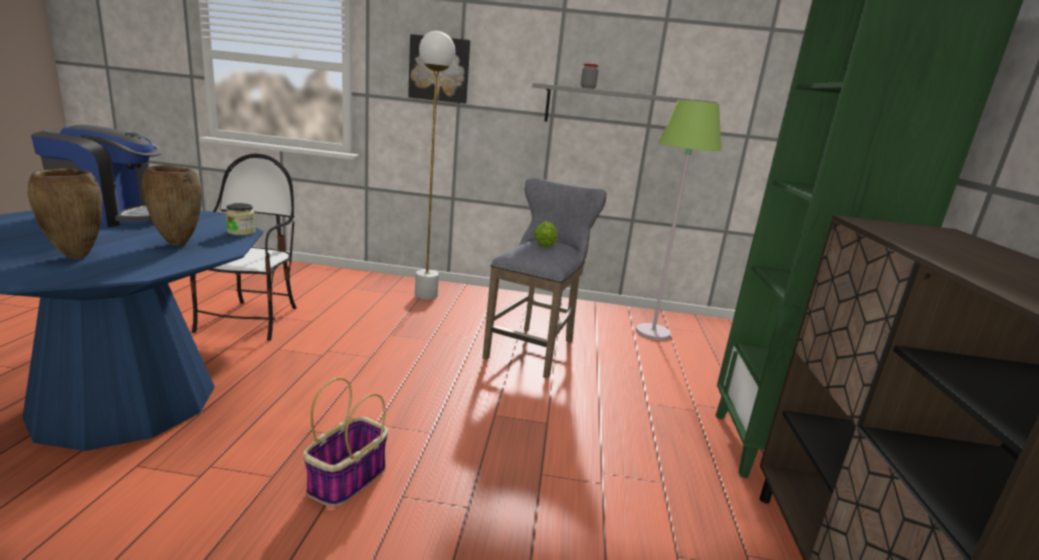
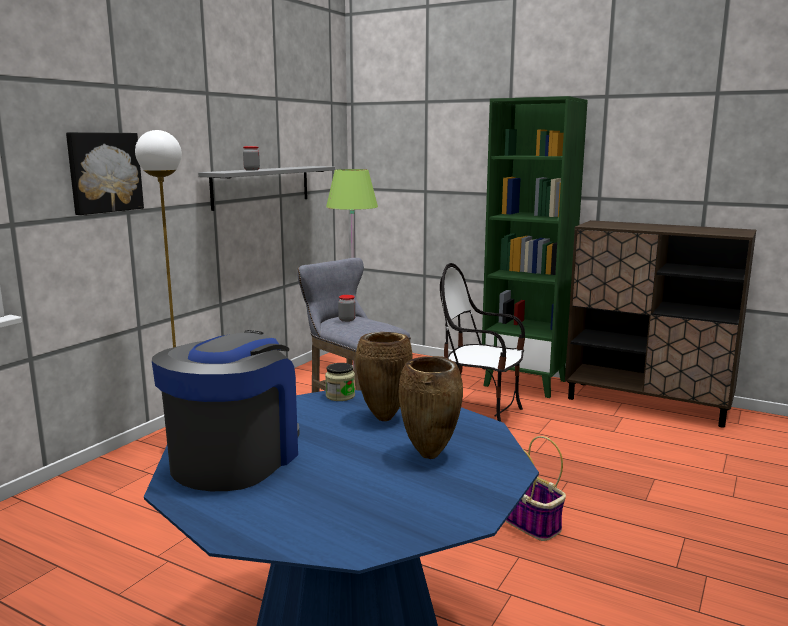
camera: 65 degrees left, 5 degrees down
(251, 321) = (160, 573): chair -> chair (479, 415)
(544, 244) = (347, 320): lettuce -> jar

